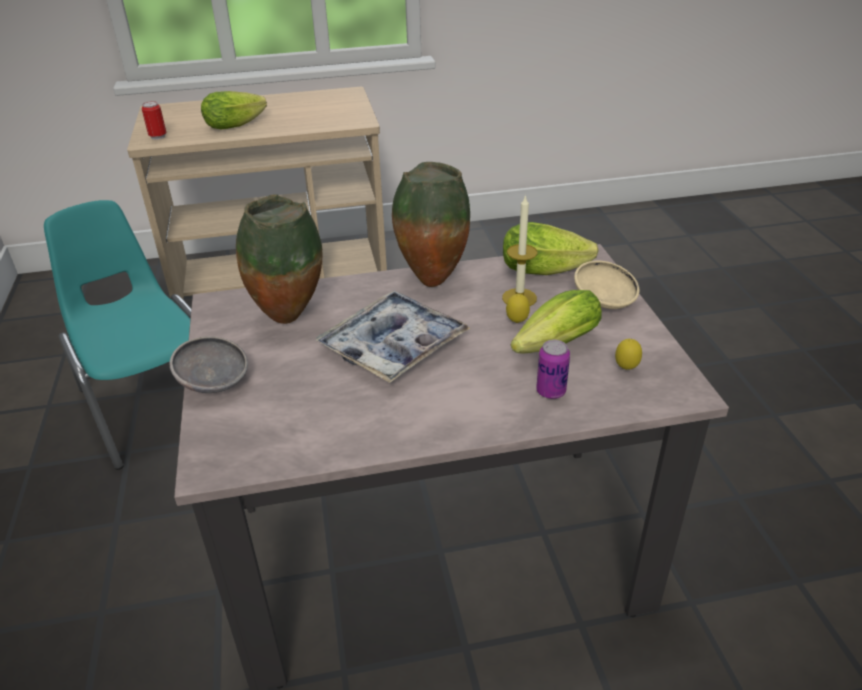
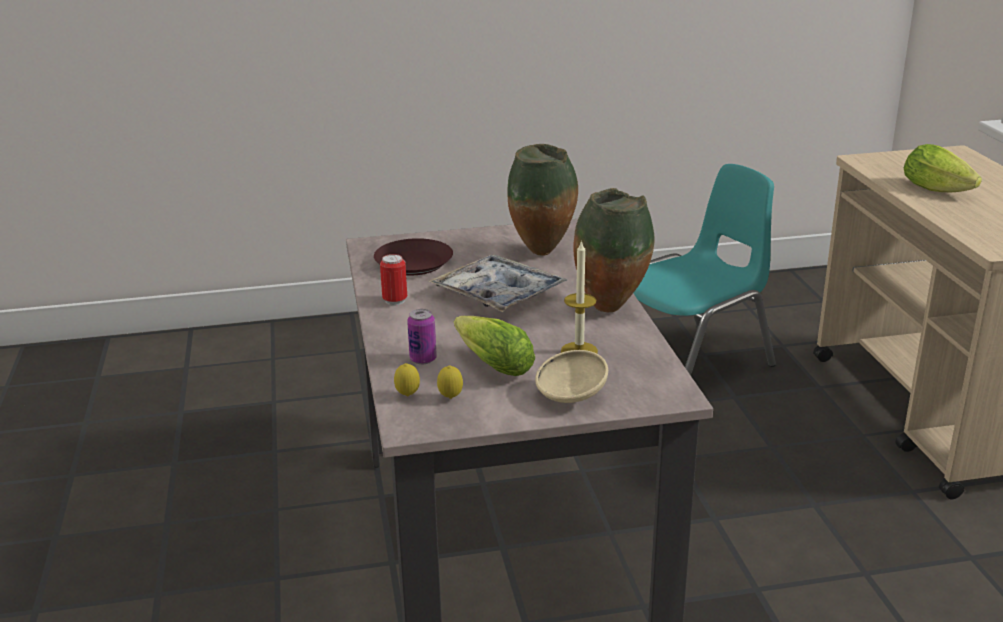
camera: 90 degrees right, 10 degrees down
(158, 137) = (877, 162): can -> can (395, 301)
(215, 384) = (456, 237): grey bowl -> none
(293, 416) = (413, 264): none -> brown plate
(517, 322) = (533, 348): lemon -> lemon (407, 396)
(548, 269) = (641, 370): lettuce -> none

